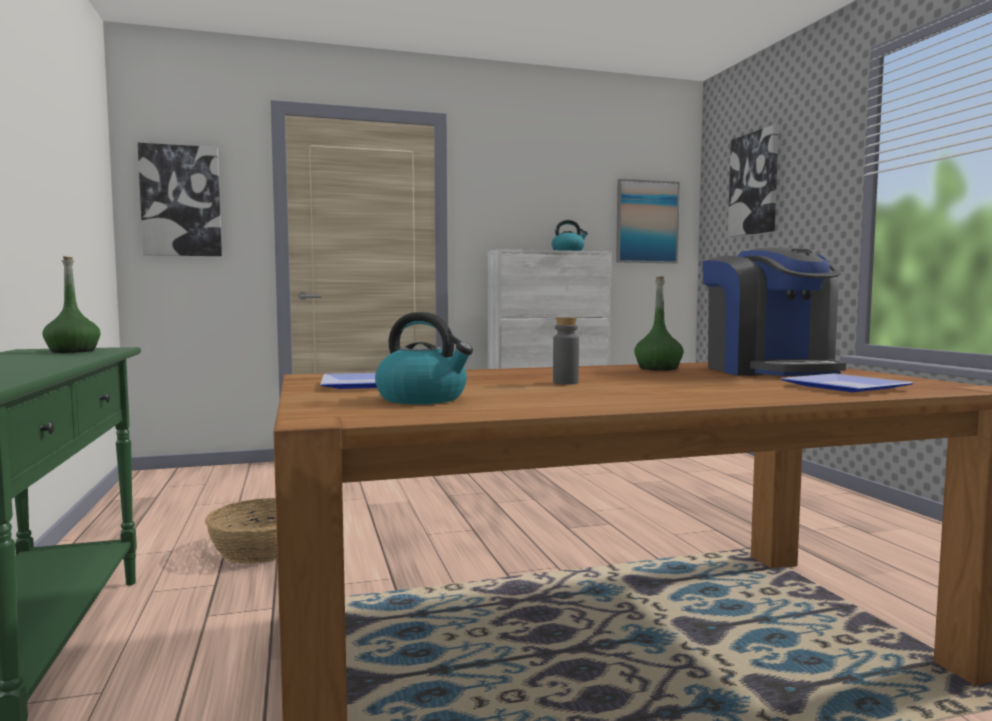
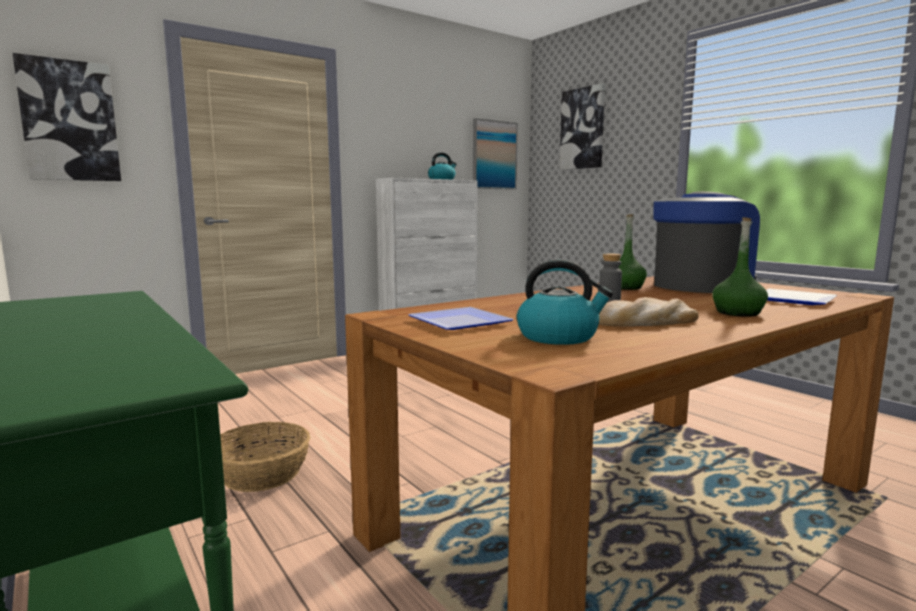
camera: 20 degrees left, 5 degrees up
(73, 351) = (91, 302): green bottle -> green bottle (738, 313)
(564, 394) = (645, 322): none -> bread
(769, 370) = (702, 285): coffee machine -> coffee machine turned 90 degrees counterclockwise

